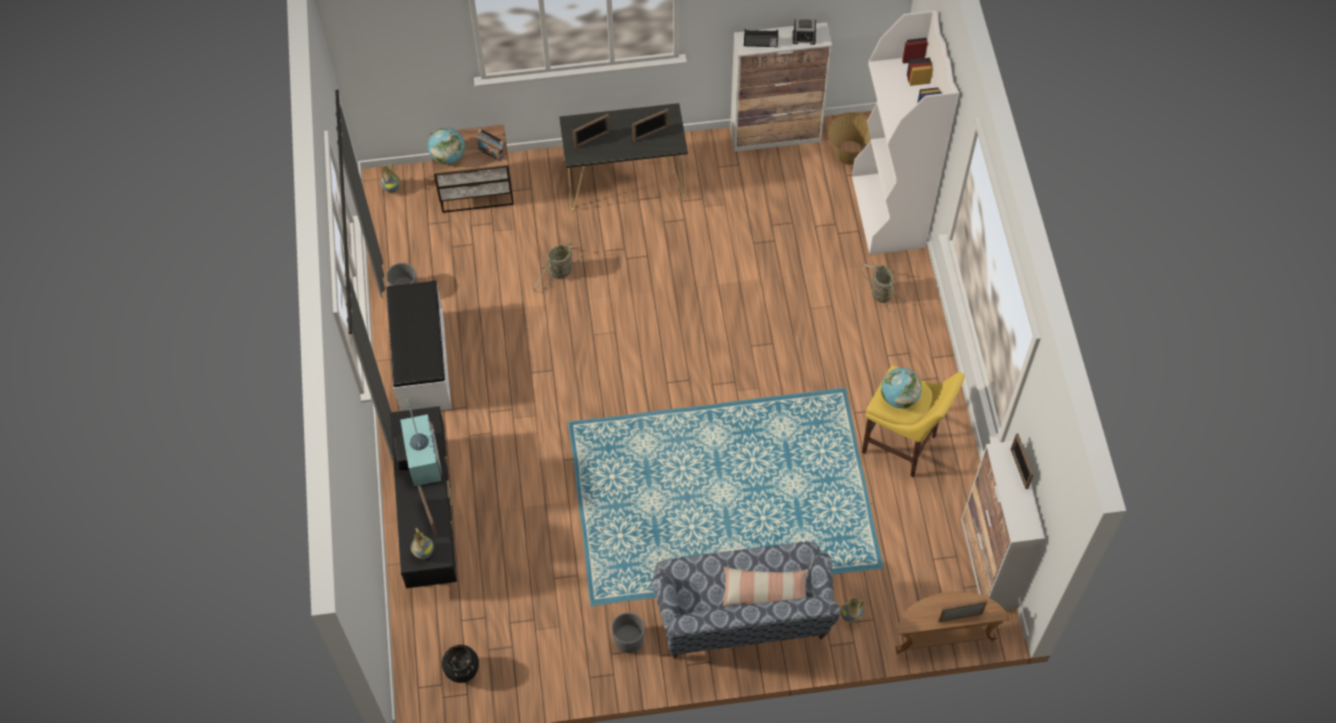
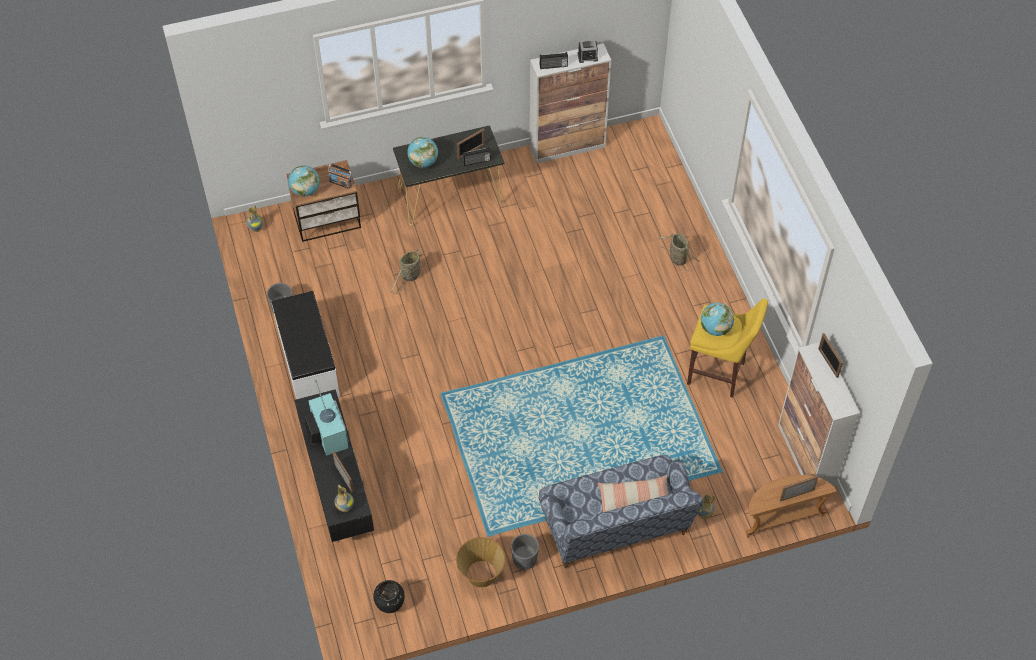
camera: 10 degrees left, 5 degrees down
(592, 139) = (423, 162): picture frame -> globe
(655, 147) = (477, 161): none -> radio
(849, 153) = (630, 153): basket -> basket (481, 574)
(888, 213) = (671, 195): white bookcase -> none

